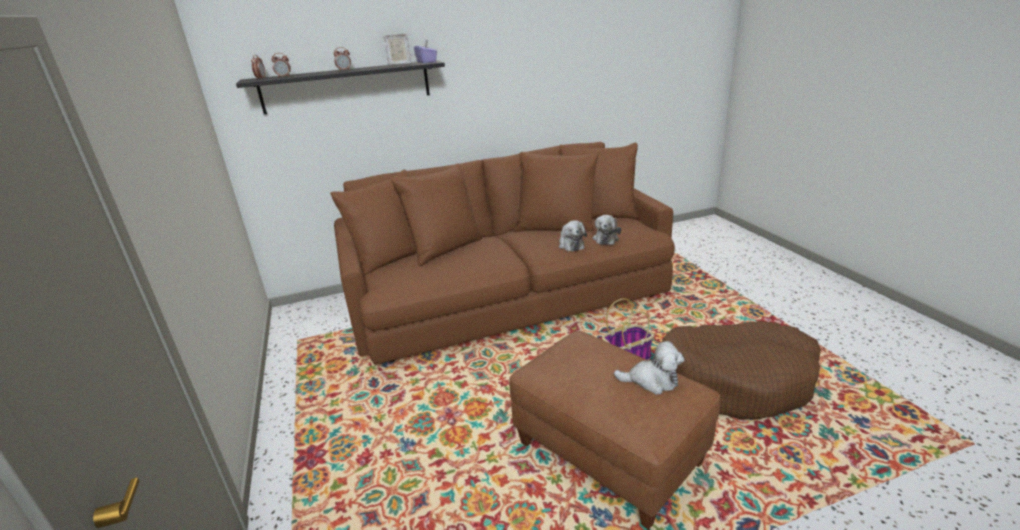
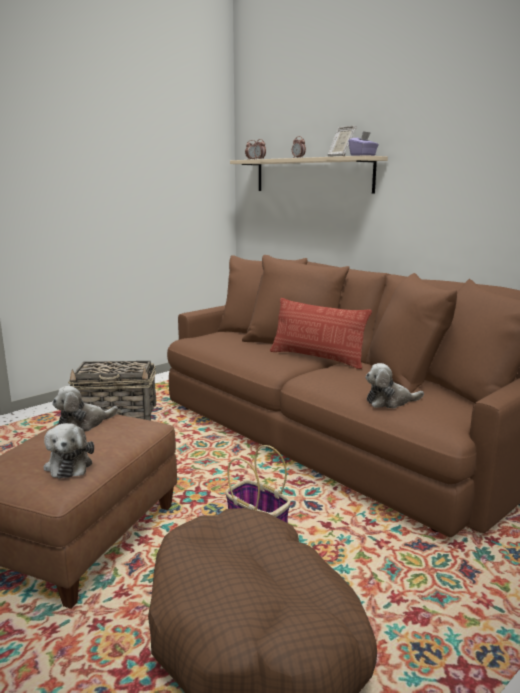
camera: 65 degrees right, 10 degrees down
(346, 87) = (312, 175): black shelf -> beige shelf
(357, 413) = (117, 414): none -> basket
(499, 244) = (317, 358): none -> pillow
(570, 244) = (349, 386): plush toy -> plush toy (84, 424)

